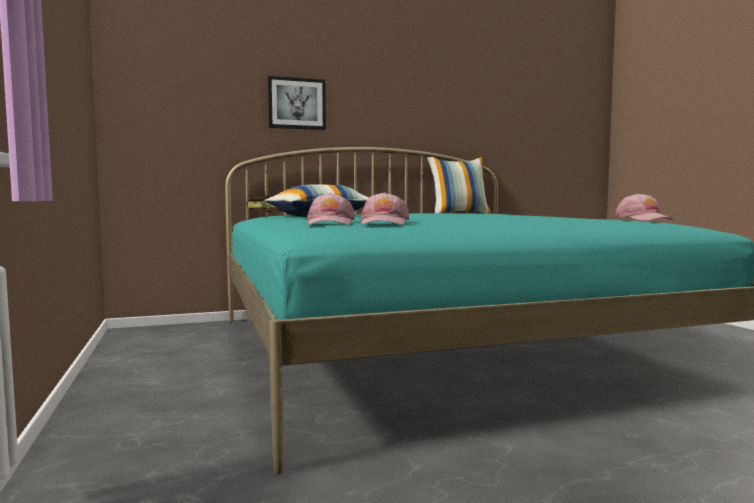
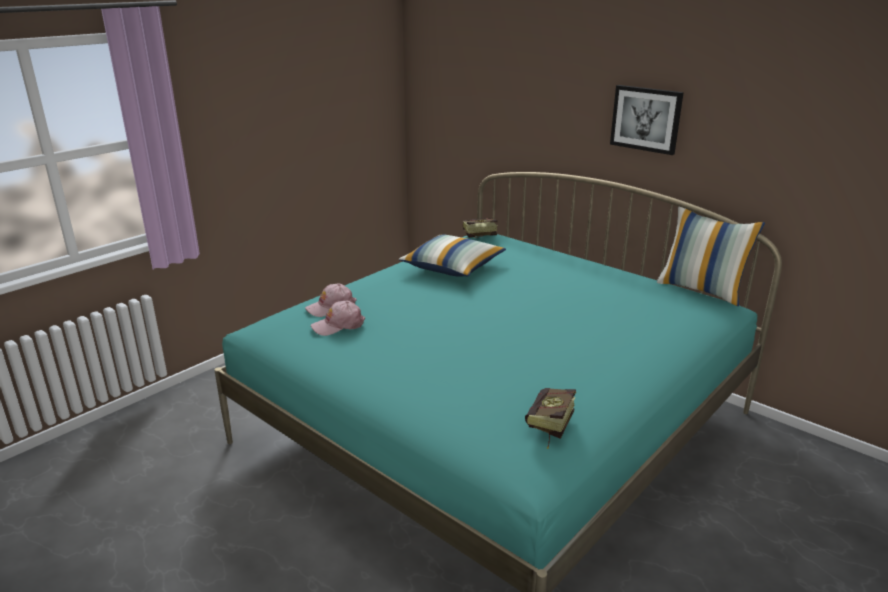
camera: 60 degrees right, 20 degrees up
(296, 103) = (544, 121): picture -> picture (646, 119)
(643, 219) = (548, 428): pink cap -> book

